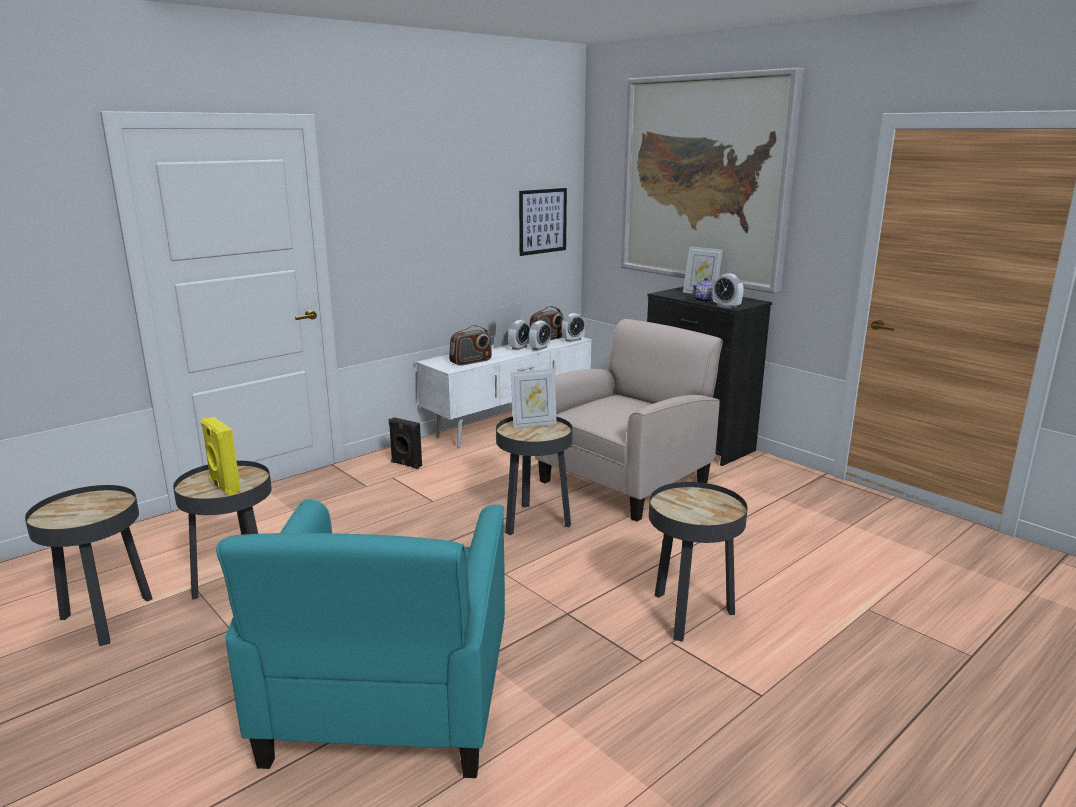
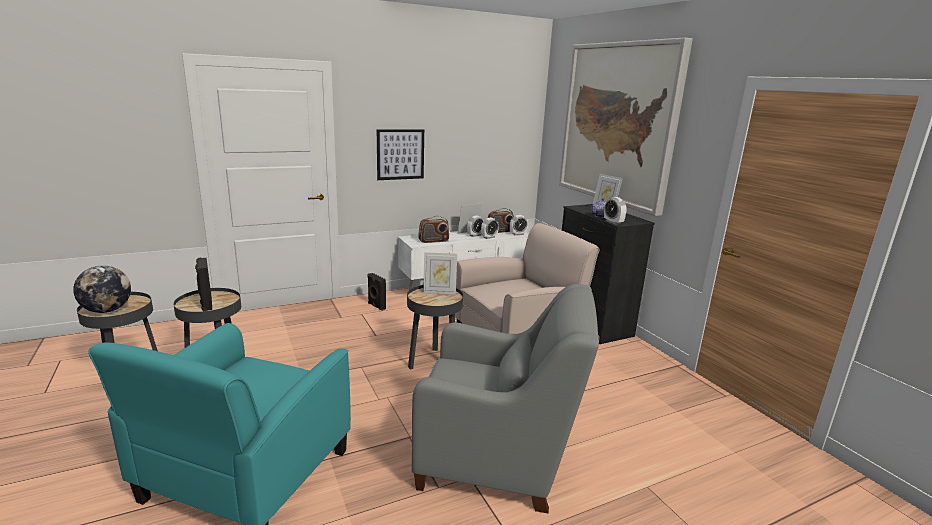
camera: 15 degrees right, 0 degrees up
(75, 517) = (107, 310): none -> globe
(223, 486) = (206, 304): yellow speaker -> black speaker
(542, 221) = (506, 146): picture -> picture (400, 154)
(690, 615) = (498, 458): black side table -> grey armchair

